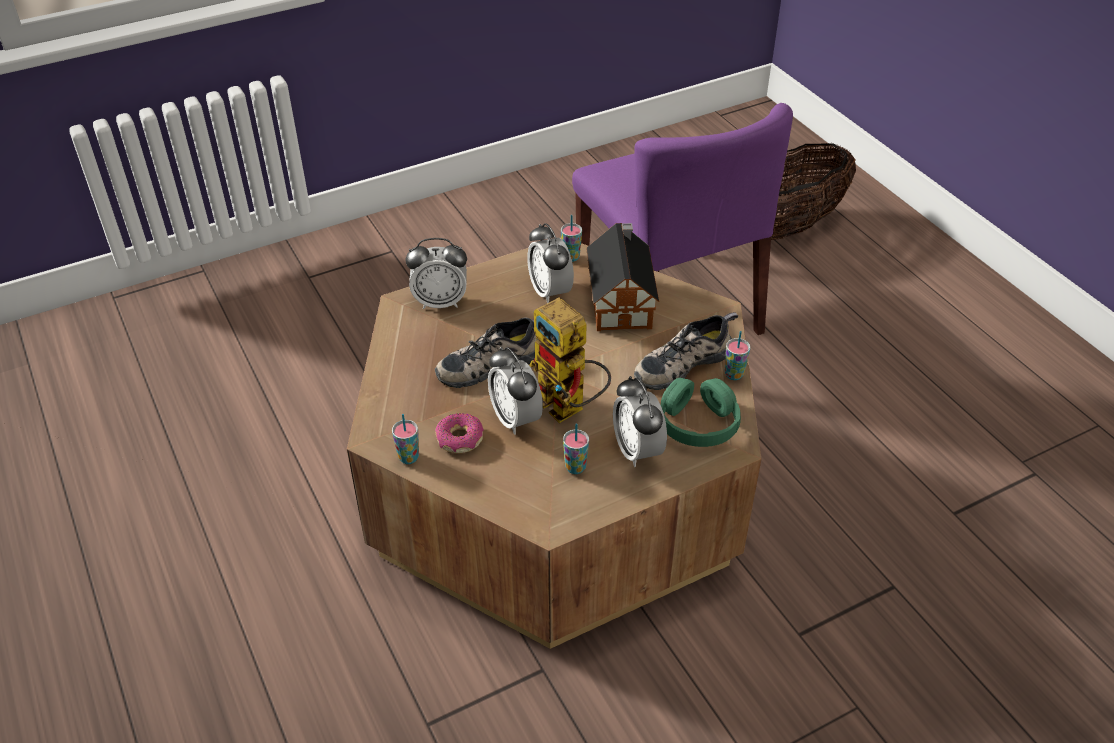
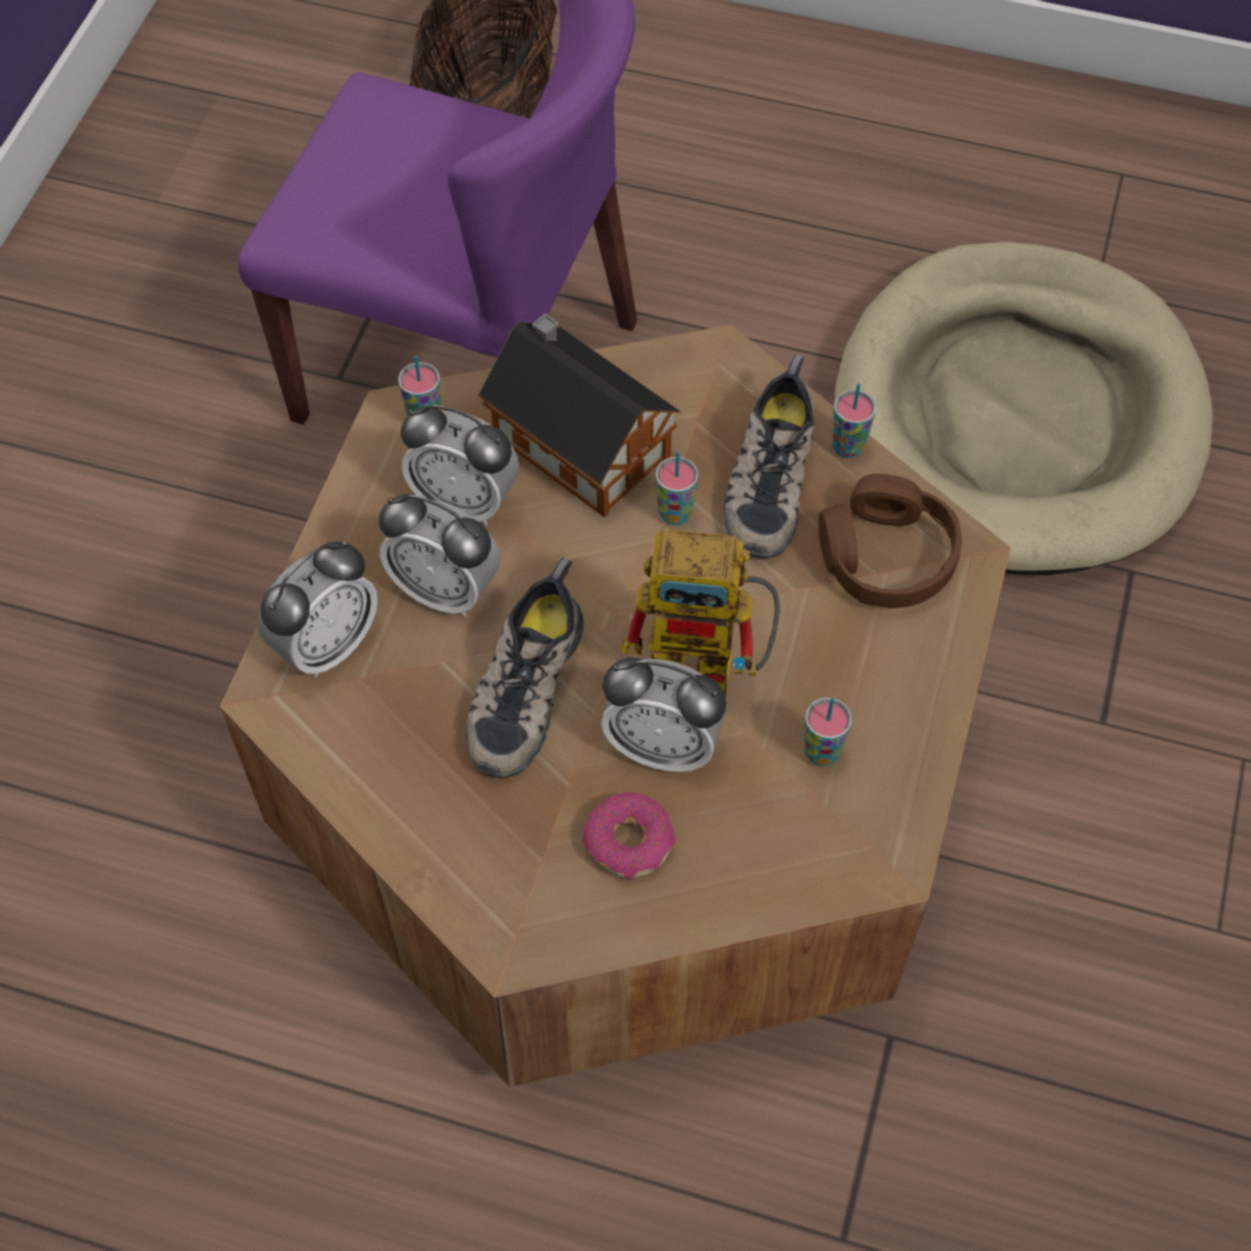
camera: 45 degrees left, 15 degrees up
(408, 457) = (597, 932): cup -> cup (675, 513)
(637, 450) = (864, 660): alarm clock -> alarm clock (445, 590)
(697, 422) = (886, 557): green headphones -> brown headphones
(910, 485) = (1018, 417): none -> beige dog bed

